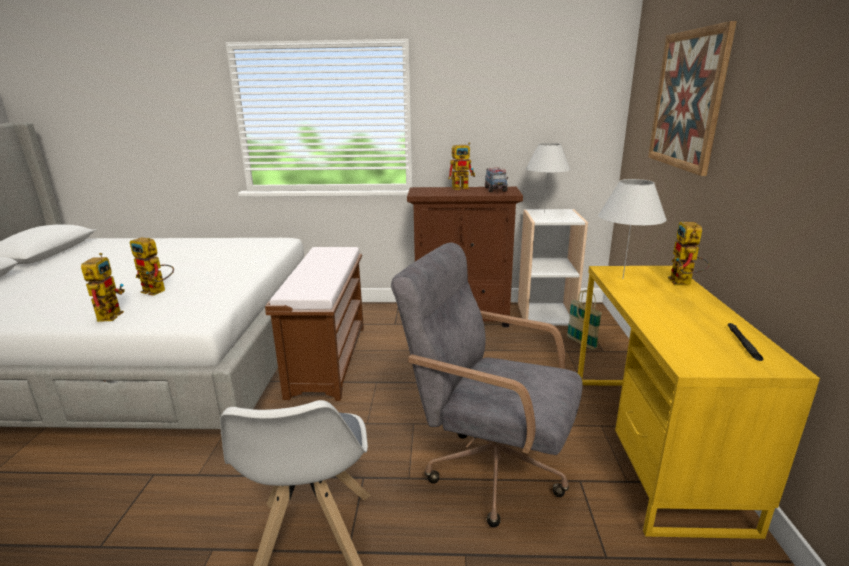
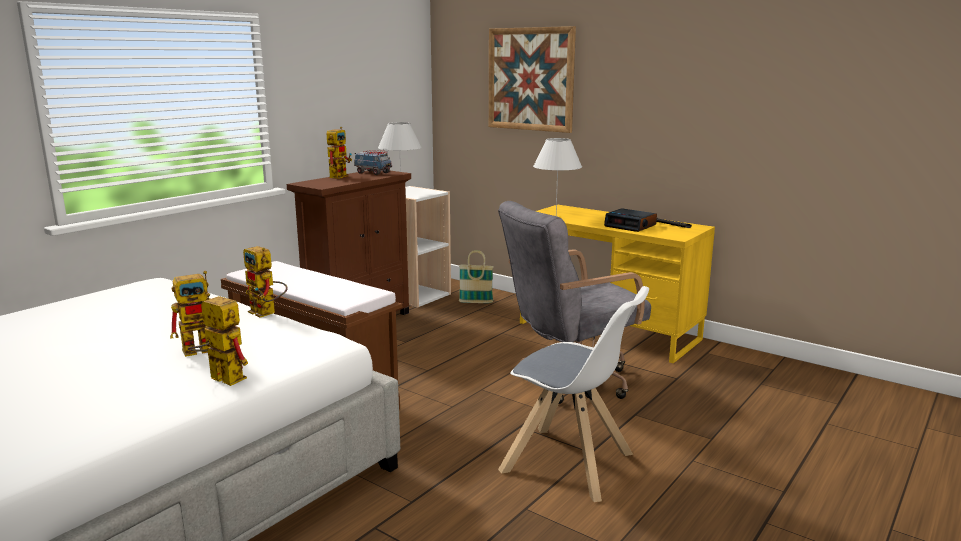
camera: 55 degrees left, 5 degrees down
(675, 323) = (631, 226): none -> alarm clock
(683, 283) = (586, 210): toy robot -> toy robot (267, 313)

